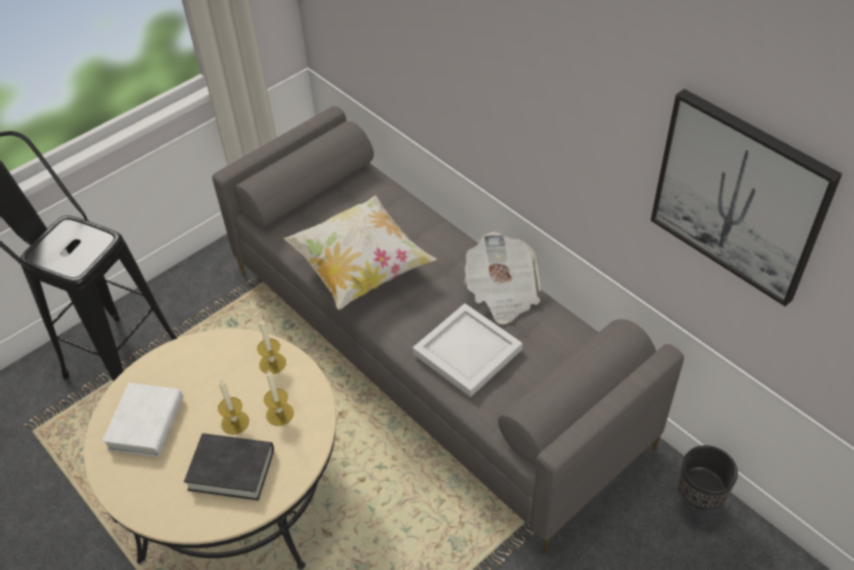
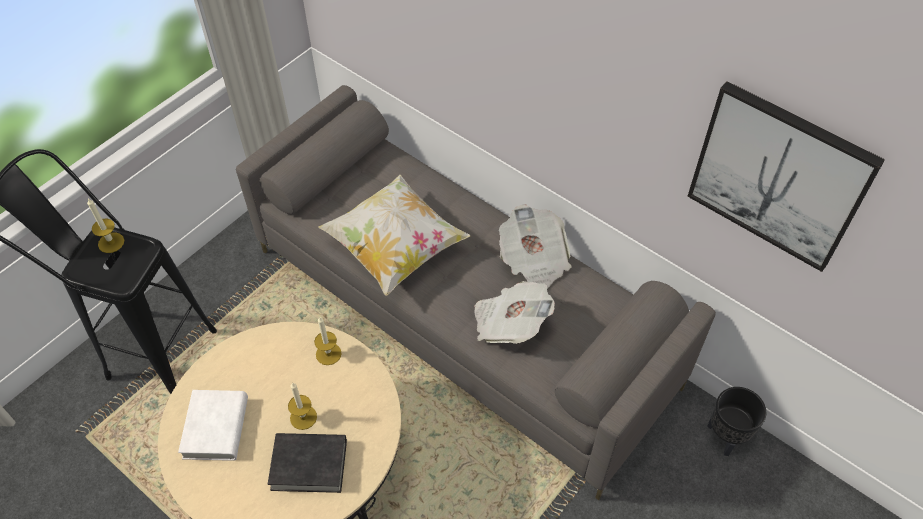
camera: 10 degrees left, 5 degrees up
(280, 414) = (345, 404): candle -> candle (111, 242)
(465, 352) = (510, 323): white tray -> newspaper

